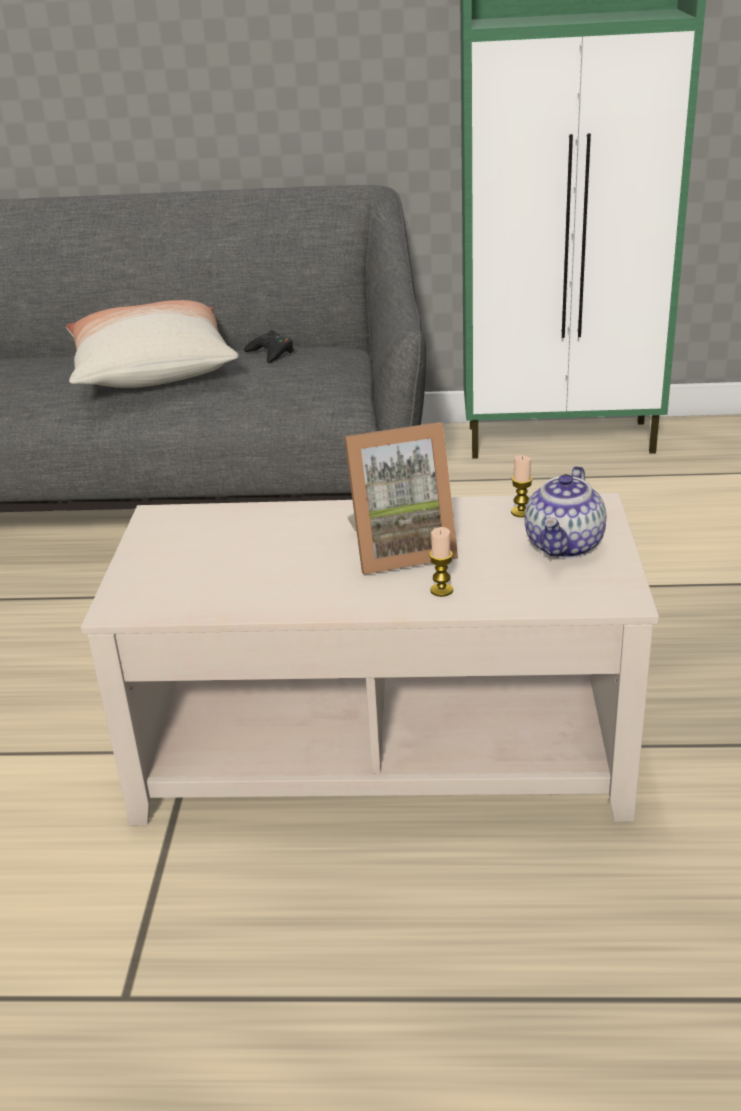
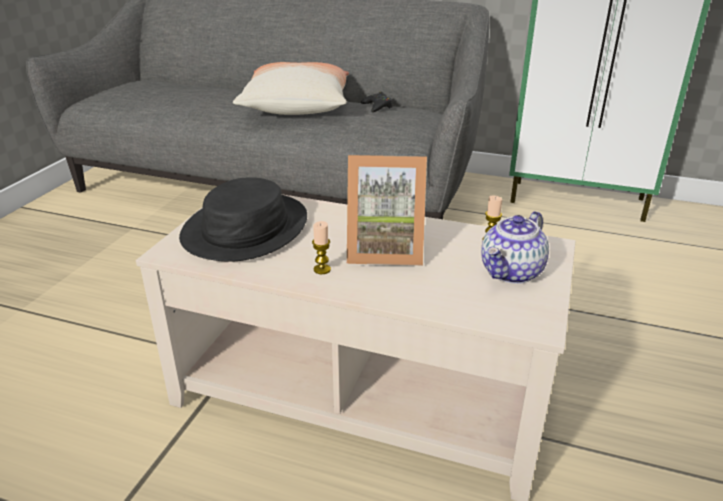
camera: 15 degrees right, 0 degrees up
(203, 557) = (246, 228): none -> black hat
(441, 590) = (398, 287): candle -> candle (322, 269)

